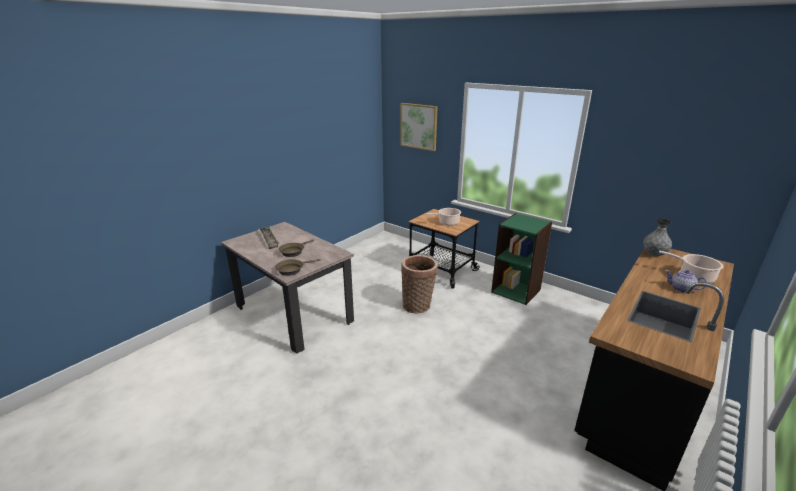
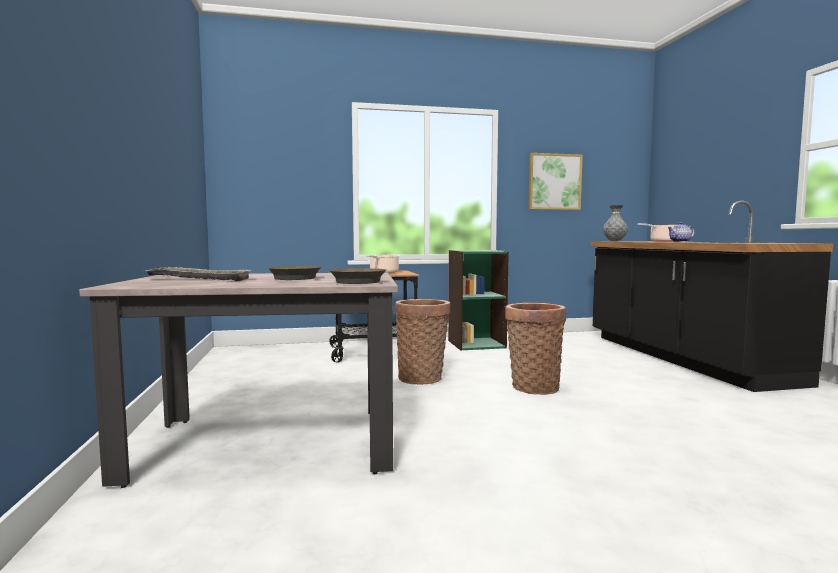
camera: 50 degrees left, 20 degrees down
(419, 126) = (280, 163): picture -> picture (554, 182)
(453, 346) = (533, 386): none -> basket

